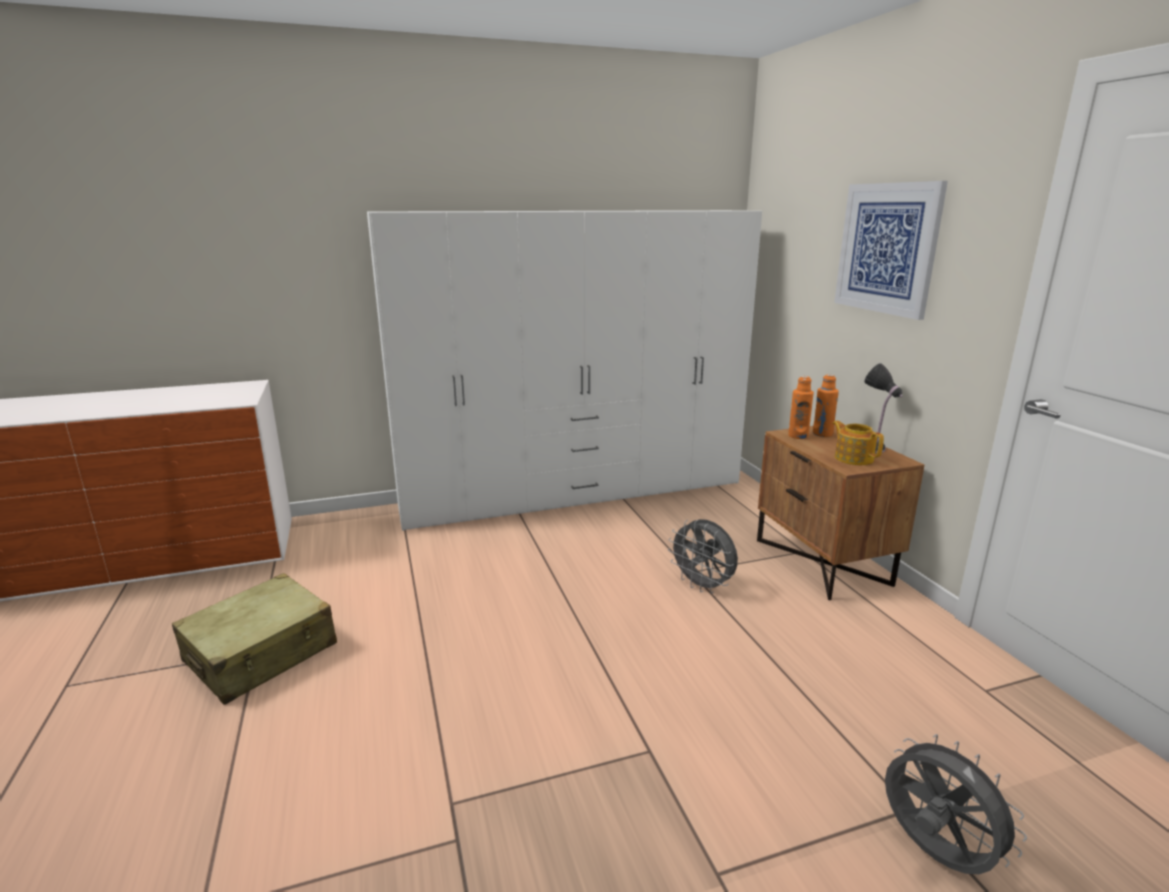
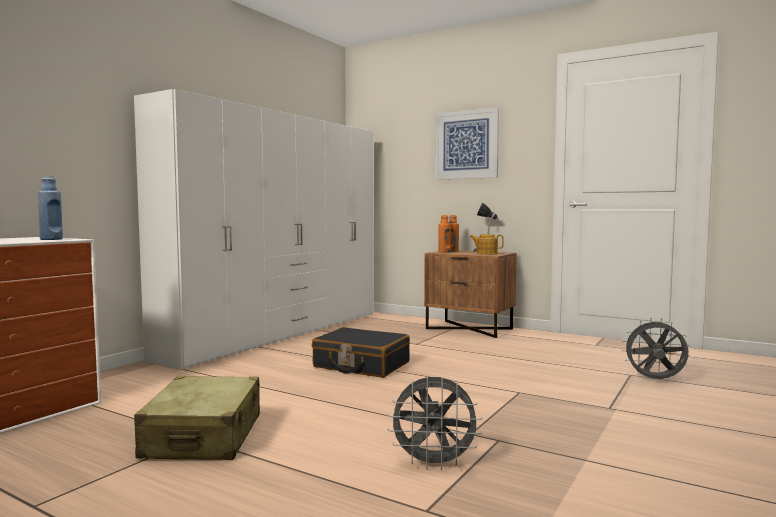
camera: 40 degrees left, 15 degrees down
(229, 399) = (51, 239): none -> blue bottle
(560, 592) = (361, 365): none -> black suitcase
(702, 586) = (432, 346): grey fan -> grey fan (434, 464)

